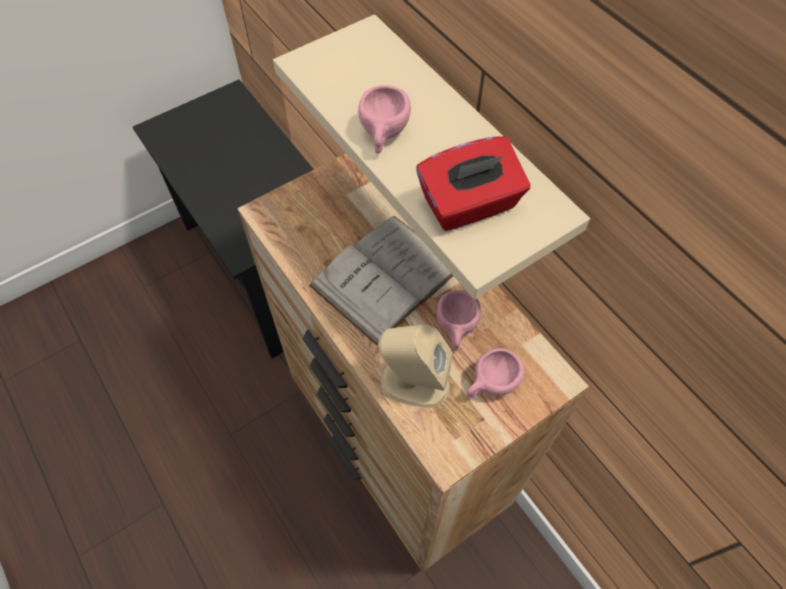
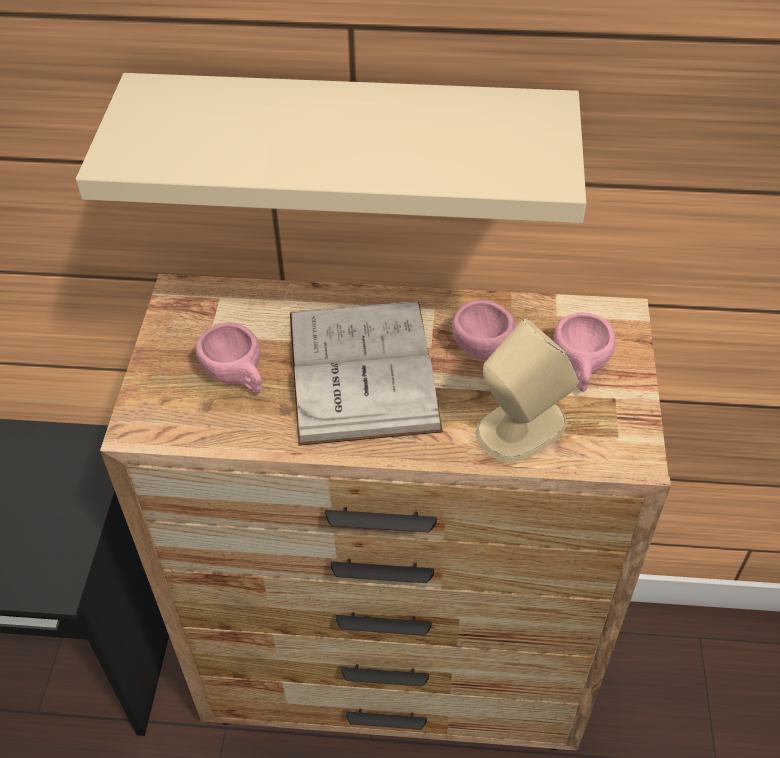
camera: 50 degrees left, 10 degrees down
(383, 135) = (311, 157): pink cup -> pink cup (238, 377)
(469, 205) = (478, 150): red tissue box -> none

